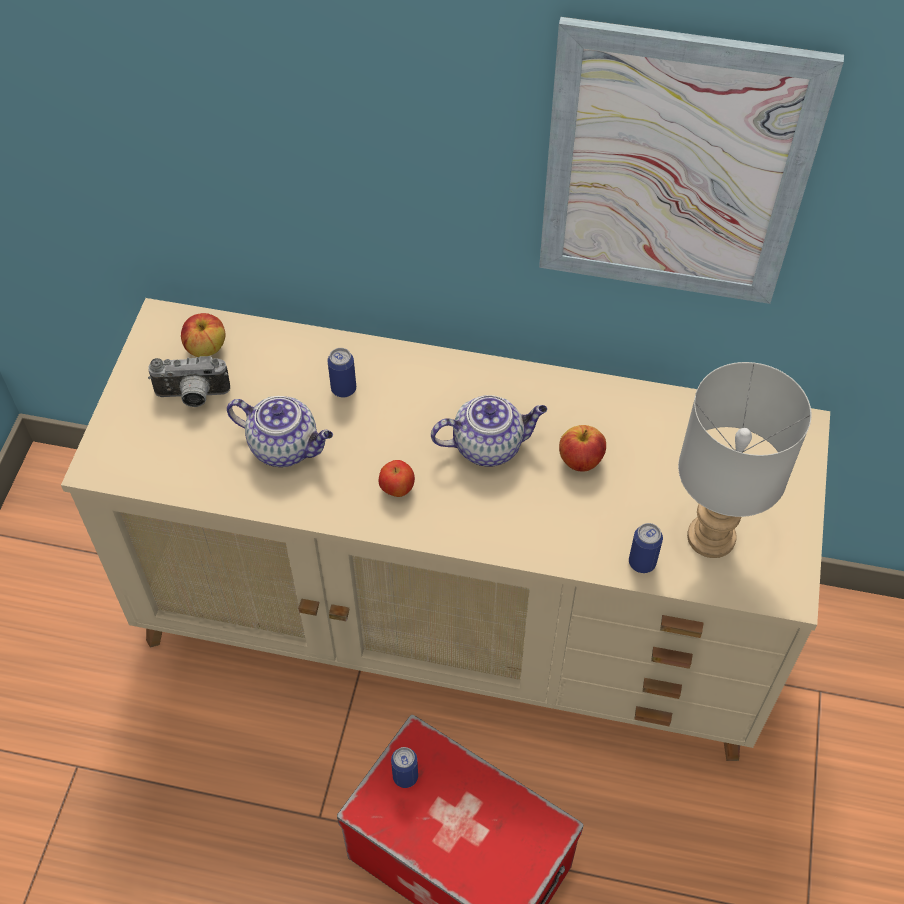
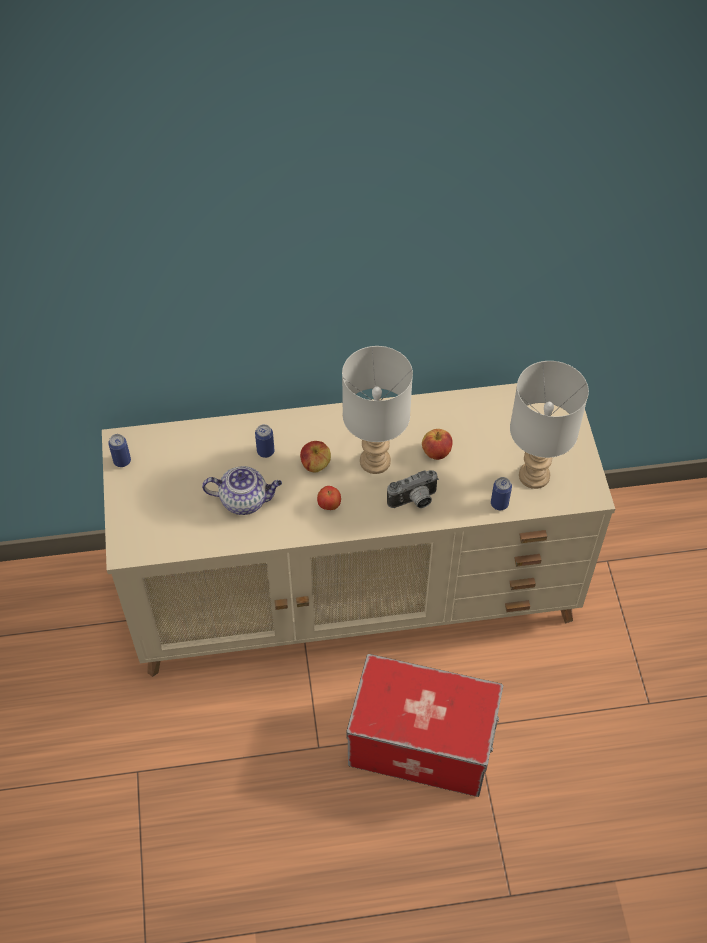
camera: 20 degrees left, 0 degrees up
(192, 397) = (167, 486): camera -> camera (414, 501)
(206, 348) = (160, 451): apple -> apple (315, 465)
(405, 776) = (380, 693): can -> can (122, 461)
(489, 445) = (375, 460): teapot -> grey table lamp
(675, 169) = (459, 256): picture -> none

